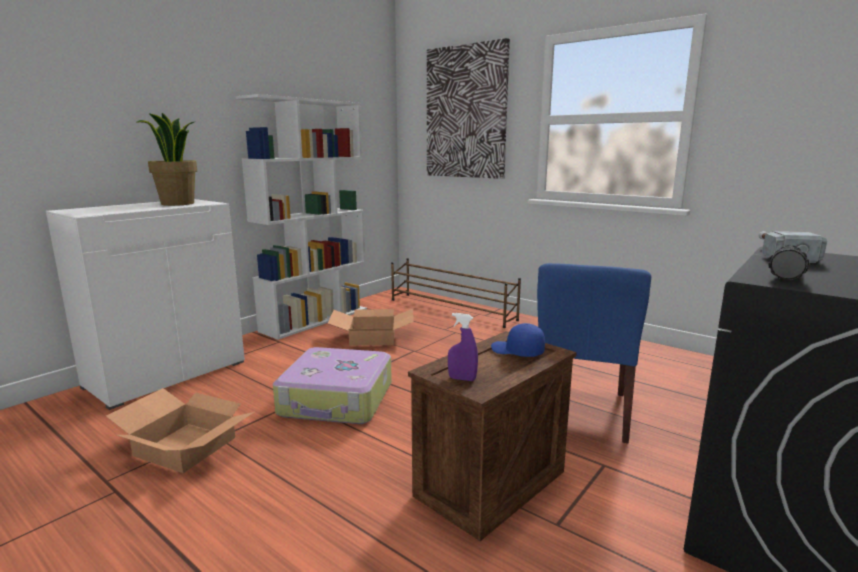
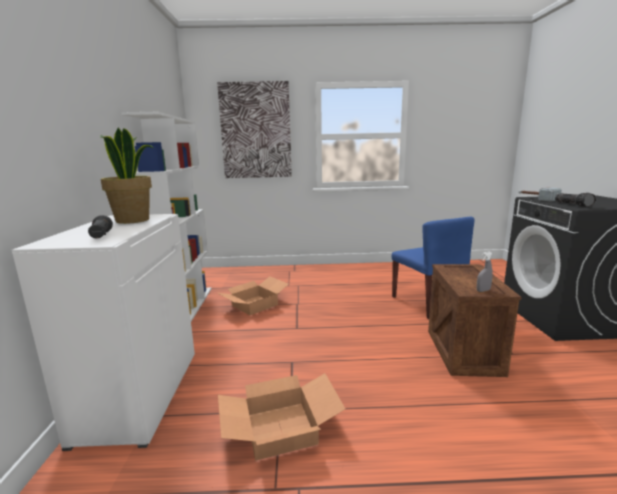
camera: 40 degrees left, 0 degrees up
(107, 210) = (101, 236): none -> black flashlight
(337, 400) = (314, 349): suitcase -> none
(451, 310) = (269, 273): brown shoe rack -> none
(462, 379) = (483, 290): purple spray bottle -> grey spray bottle
(517, 351) = (464, 271): blue cap -> none

